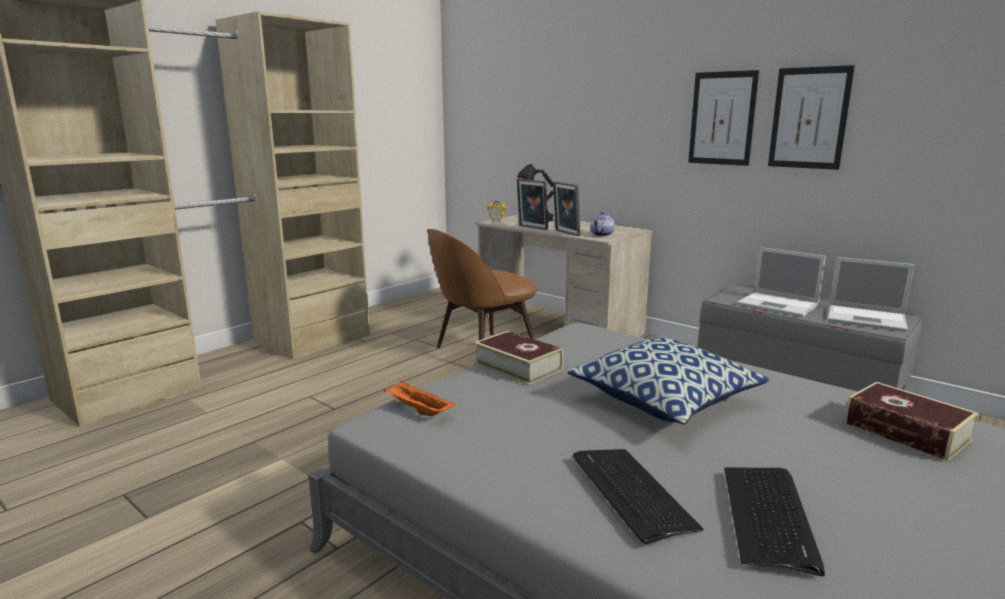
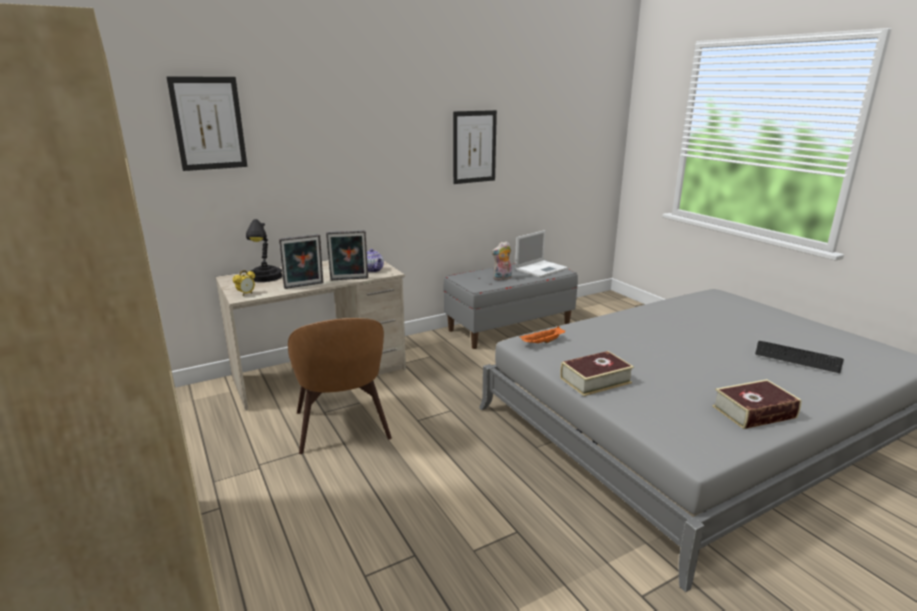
camera: 70 degrees left, 5 degrees up
(417, 410) = (674, 432): orange tray -> orange tray (542, 343)
(631, 492) = (780, 383): keyboard -> none
(664, 400) = (666, 347): pillow -> none
(722, 118) = (417, 151): picture -> picture (208, 123)
(779, 305) = (502, 278): laptop -> plush toy
(906, 431) = (701, 309): book -> book (754, 412)

